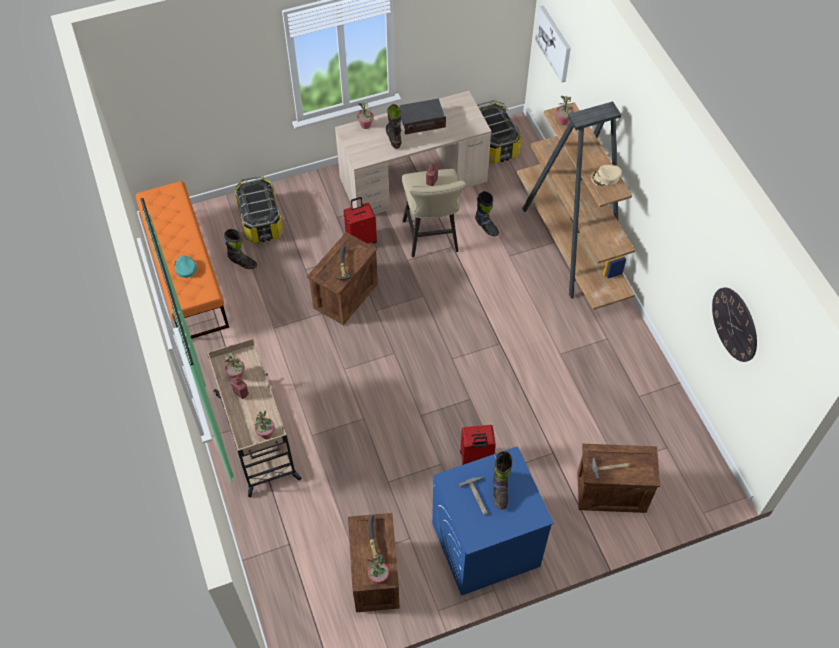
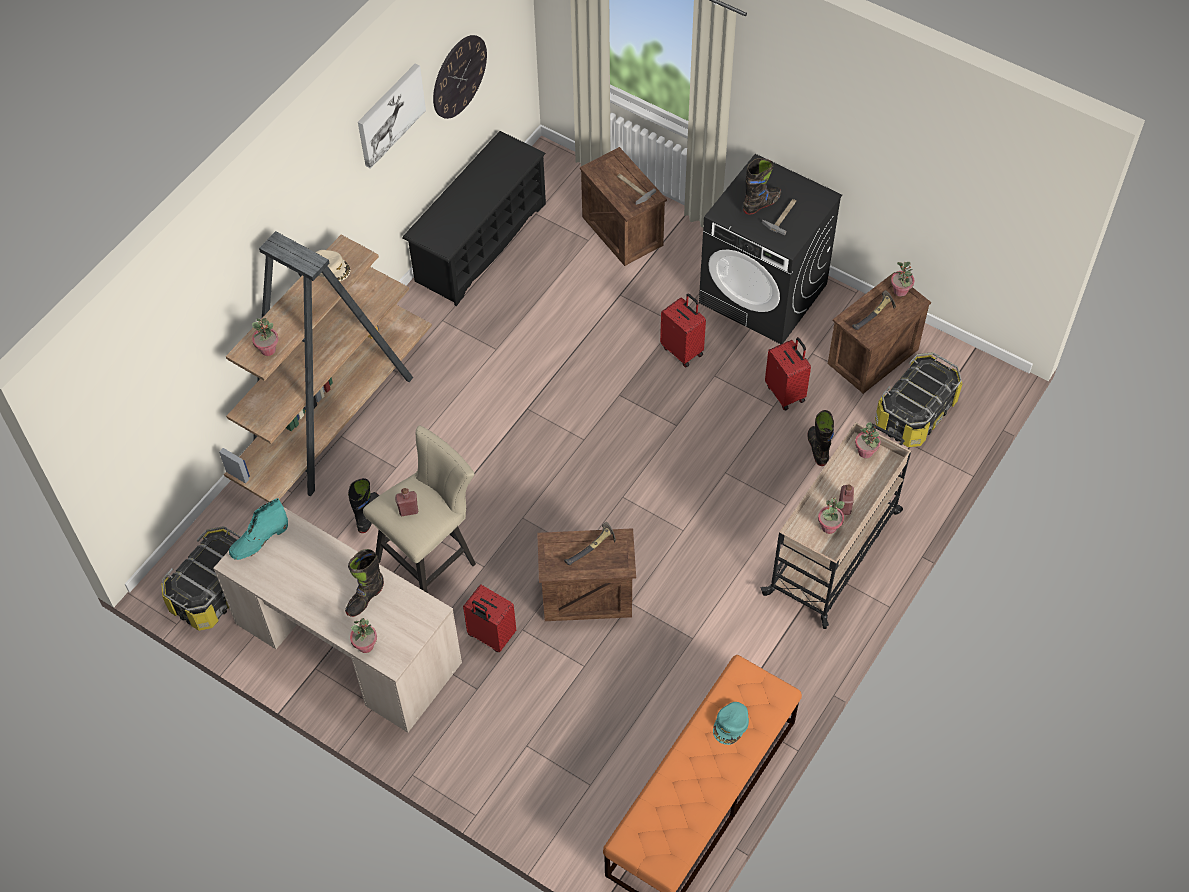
camera: 125 degrees left, 0 degrees up
(242, 262) = (632, 744): black boot -> black boot (818, 449)
(260, 220) = (552, 775): storage box -> storage box (915, 413)
(391, 497) = (786, 393): none -> red suitcase
(422, 121) = (311, 585): radio -> none
(470, 114) = (259, 540): none -> turquoise boot
(485, 545) = (764, 293): blue washing machine -> black washing machine
(554, 43) = (131, 425): picture -> picture (390, 114)
(662, 398) = (480, 242): none -> black shoe rack

